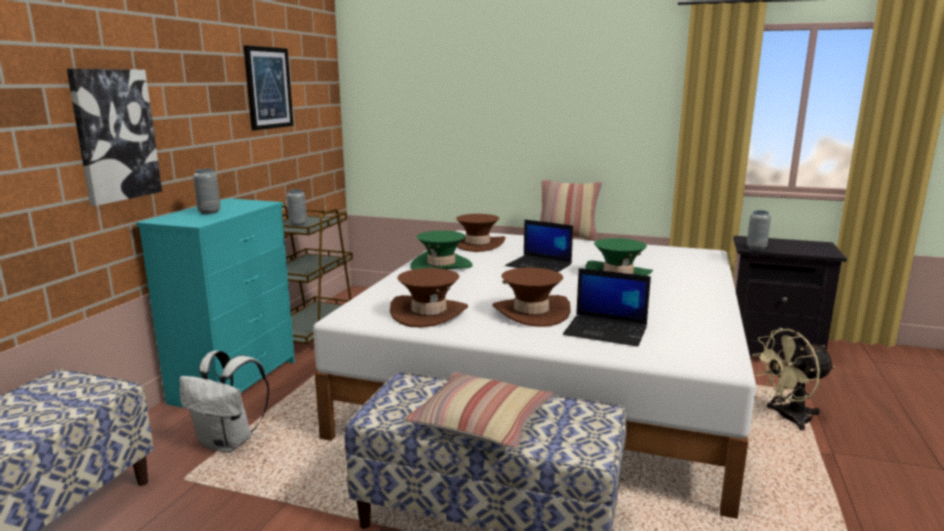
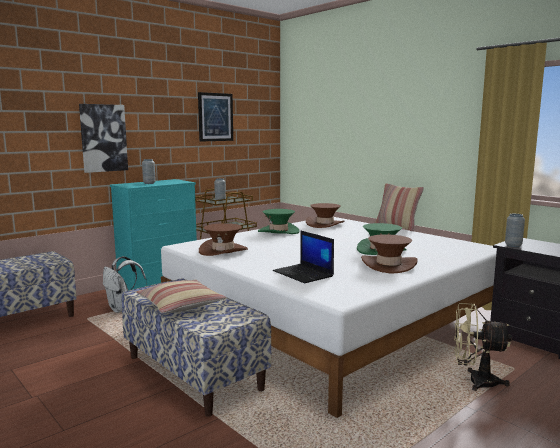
camera: 30 degrees right, 5 degrees down
(531, 312) = (279, 259): brown hat -> brown hat (388, 265)
(540, 265) = (340, 239): laptop -> none

